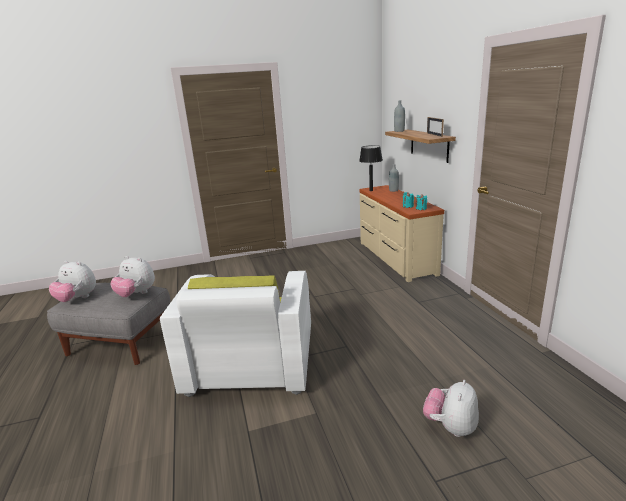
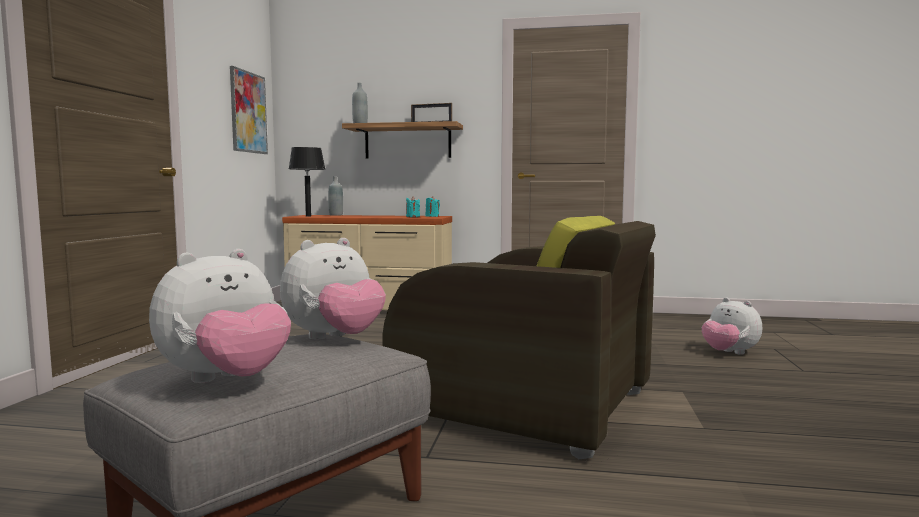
camera: 65 degrees left, 15 degrees down
(252, 360) = (527, 405): white armchair -> brown armchair
(350, 121) = (248, 112): none -> picture

